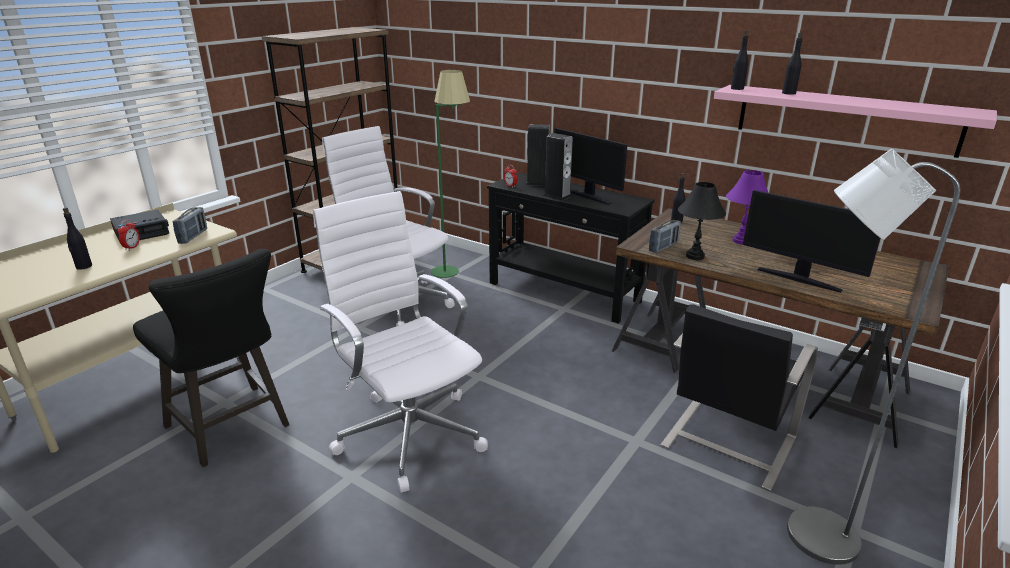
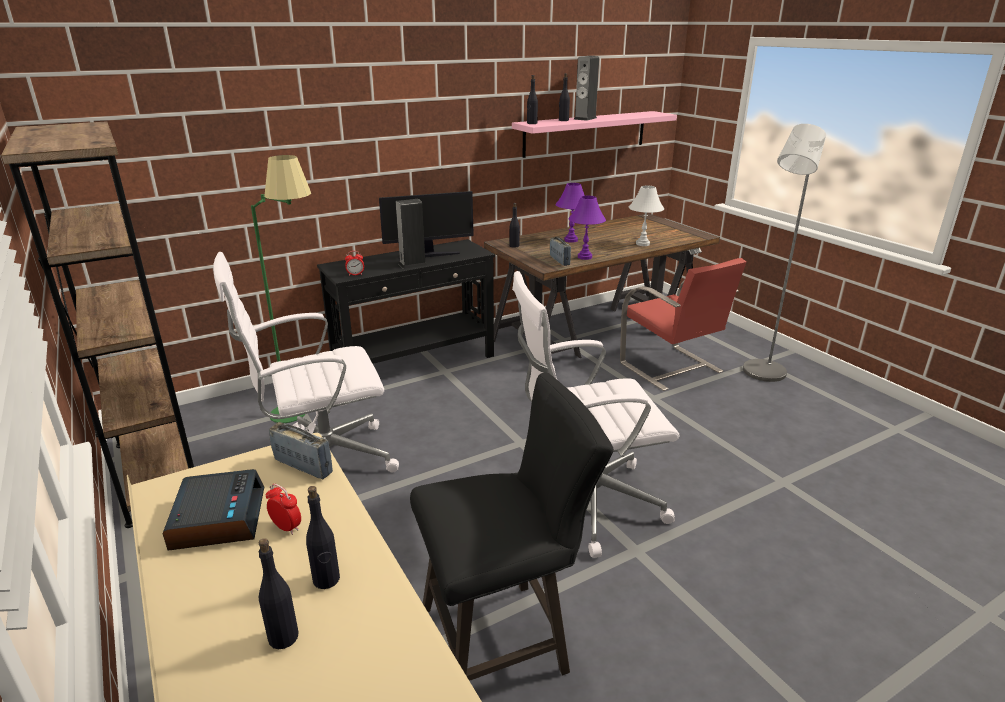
camera: 65 degrees left, 0 degrees up
(41, 268) = (283, 637): none -> black bottle
(537, 183) = (365, 263): speaker -> speaker (585, 118)
(695, 256) = (584, 257): black table lamp -> purple table lamp
(726, 443) = (671, 368): black chair -> red chair
(799, 279) = (642, 244): monitor -> white table lamp

